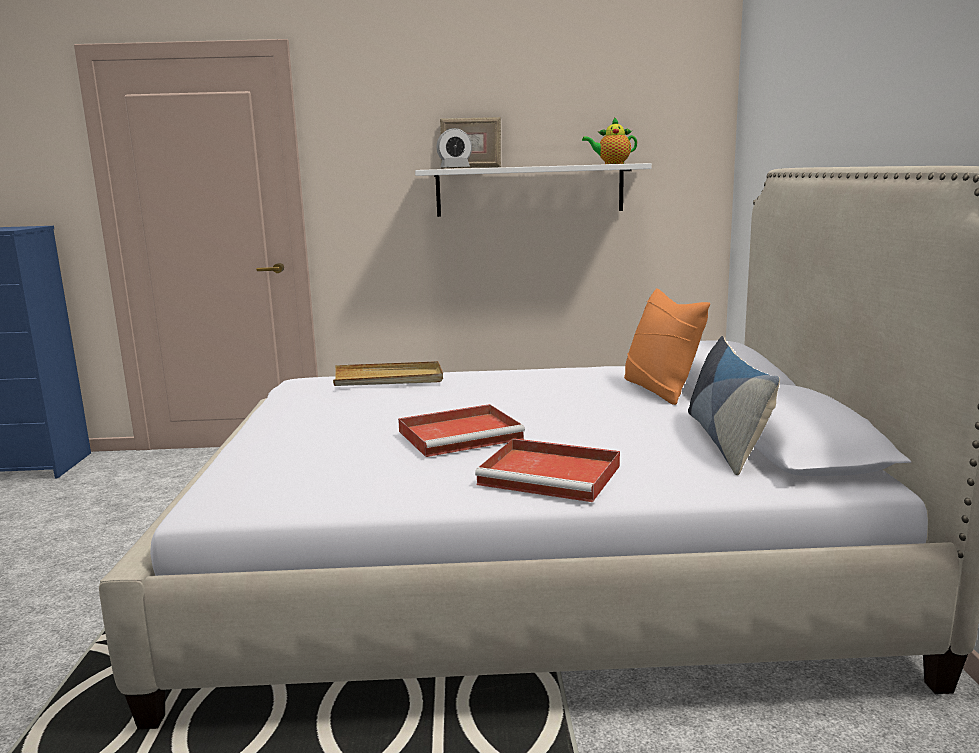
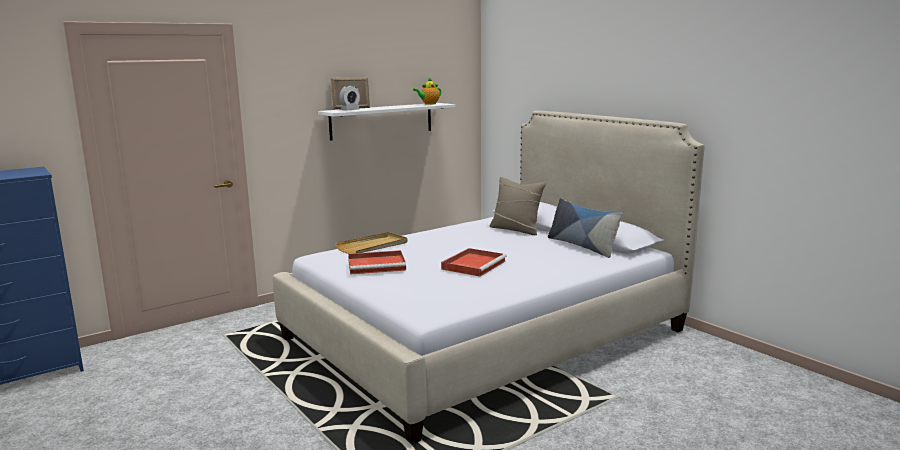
camera: 35 degrees left, 0 degrees up
(552, 475) = (546, 272): red tray -> red tray (378, 265)
(660, 389) = (516, 229): orange pillow -> beige pillow

